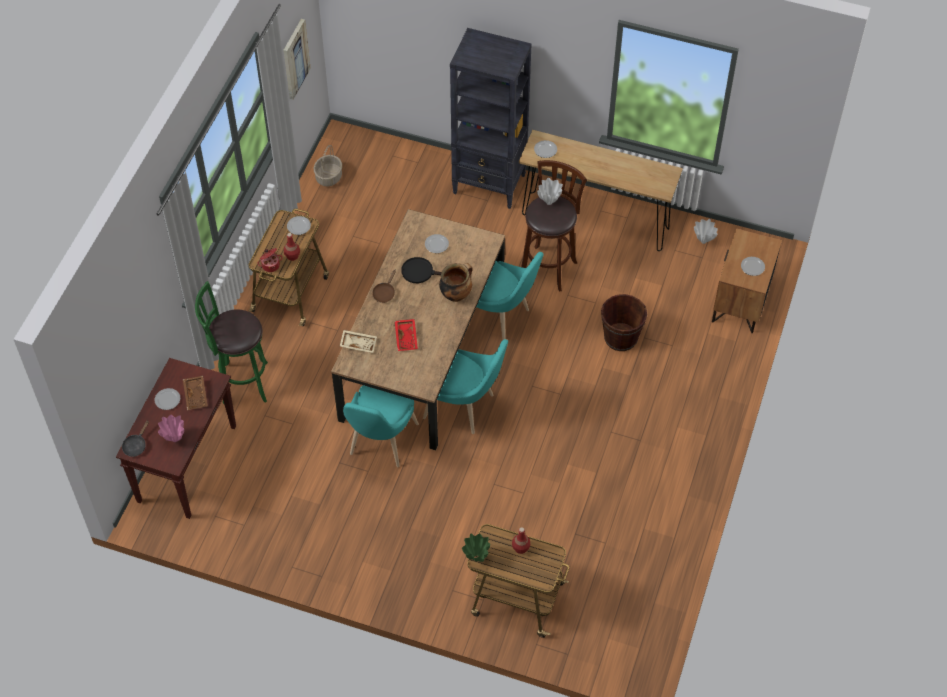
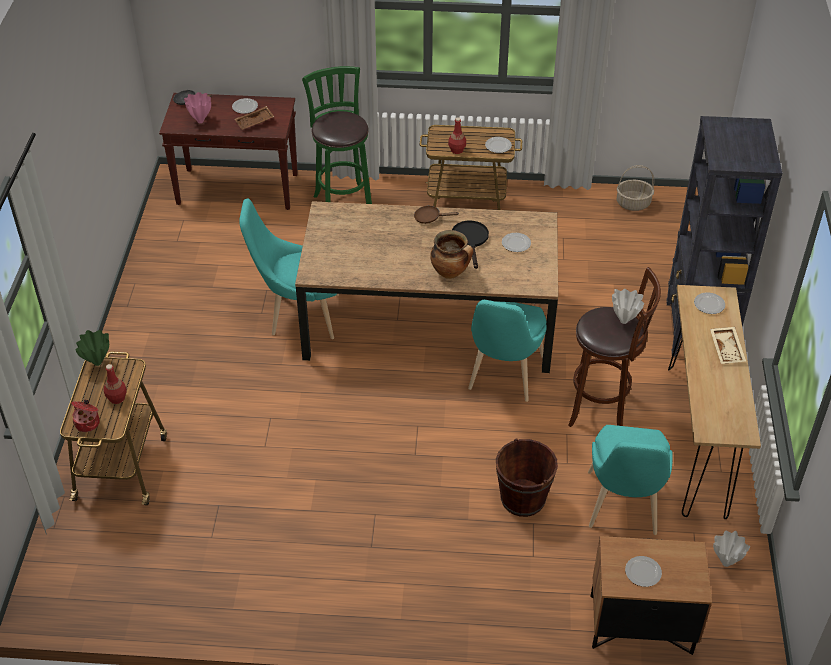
camera: 75 degrees right, 10 degrees down
(270, 265) = (438, 138): cooking pot -> cooking pot (88, 423)
(295, 59) = (666, 41): picture -> none
(358, 343) = (354, 213): beige tray -> beige tray (727, 349)
(407, 337) = (374, 246): red tray -> none
(463, 407) = (366, 372): turquoise chair -> turquoise chair (623, 508)

